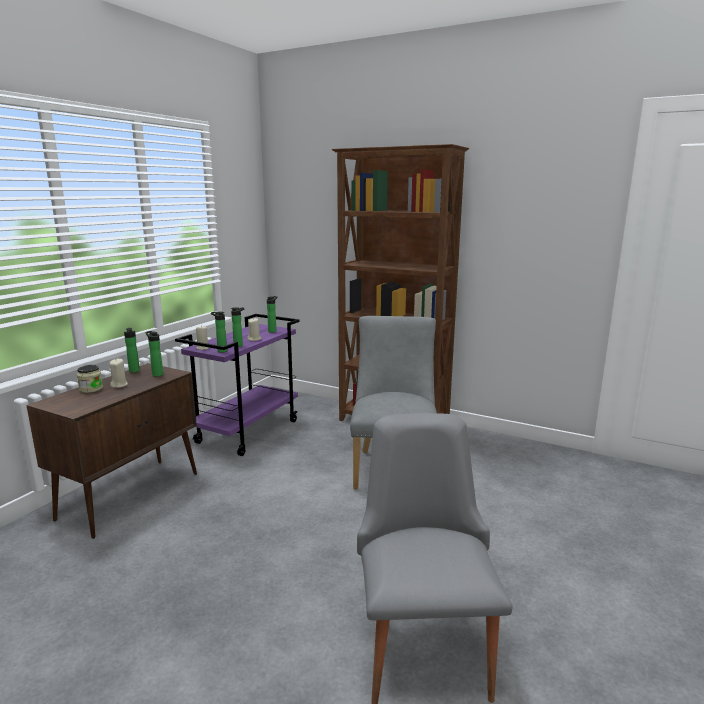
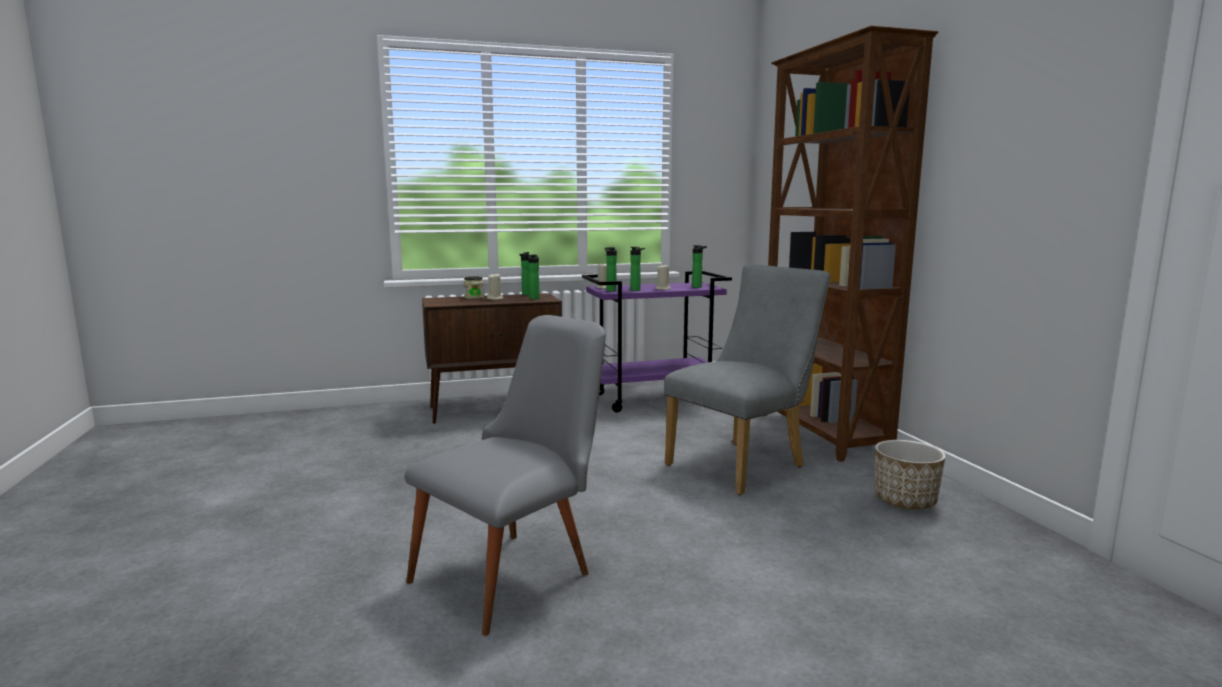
camera: 45 degrees right, 5 degrees down
(500, 457) = (904, 501): none -> planter

